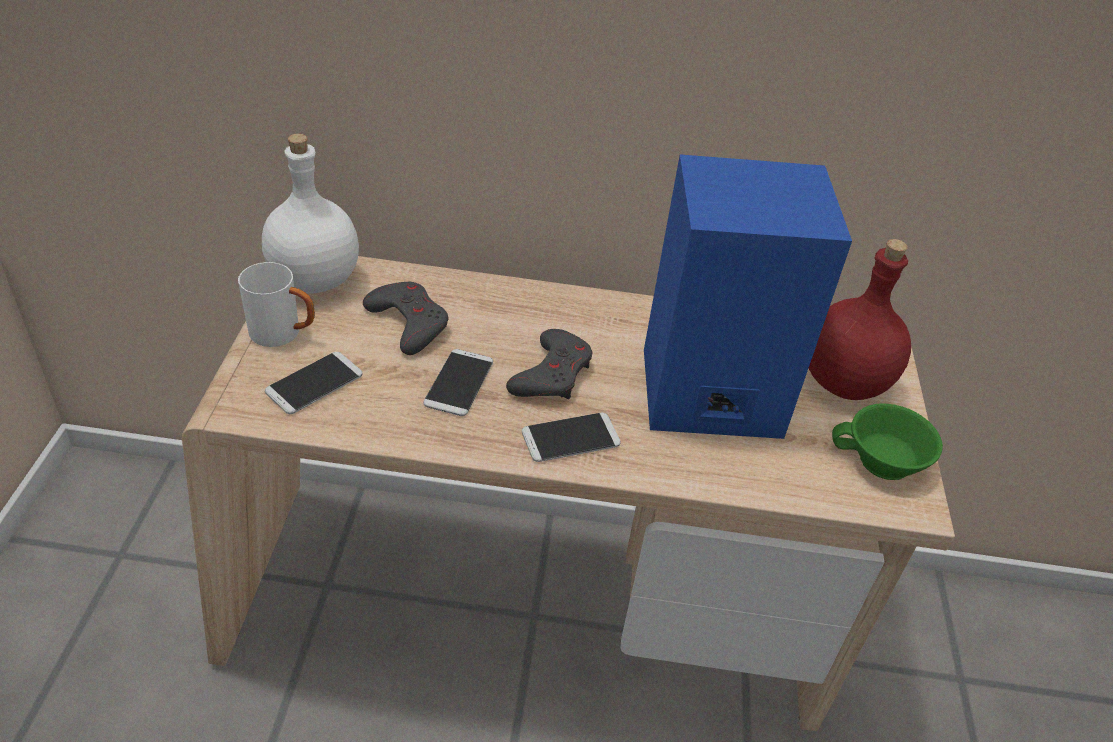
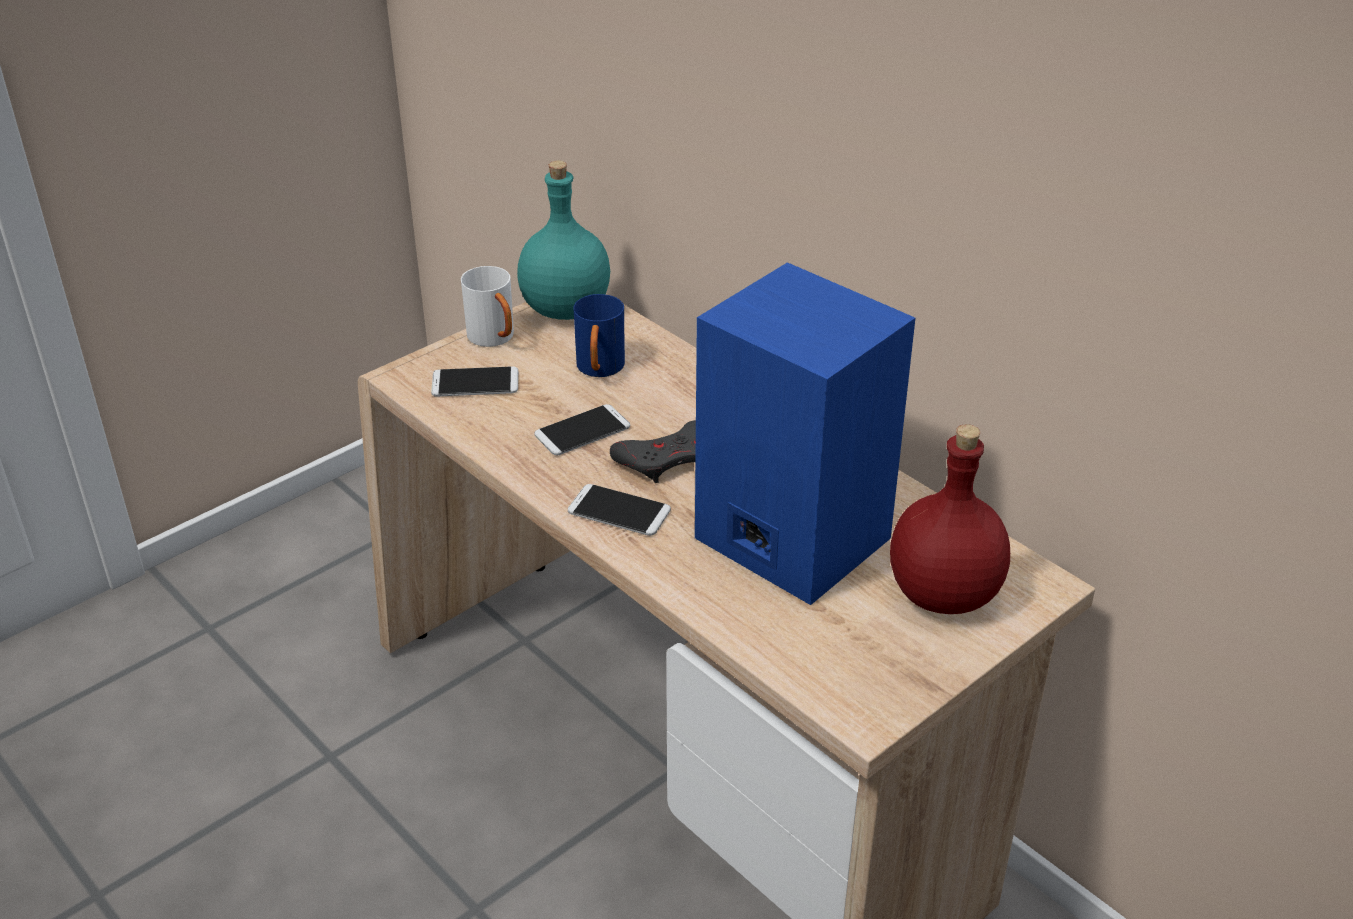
camera: 45 degrees right, 5 degrees down
(312, 280) = (564, 308): white bottle -> turquoise bottle
(408, 322) = (599, 370): grey game controller -> blue mug
(882, 462) = (881, 671): green cup -> none

